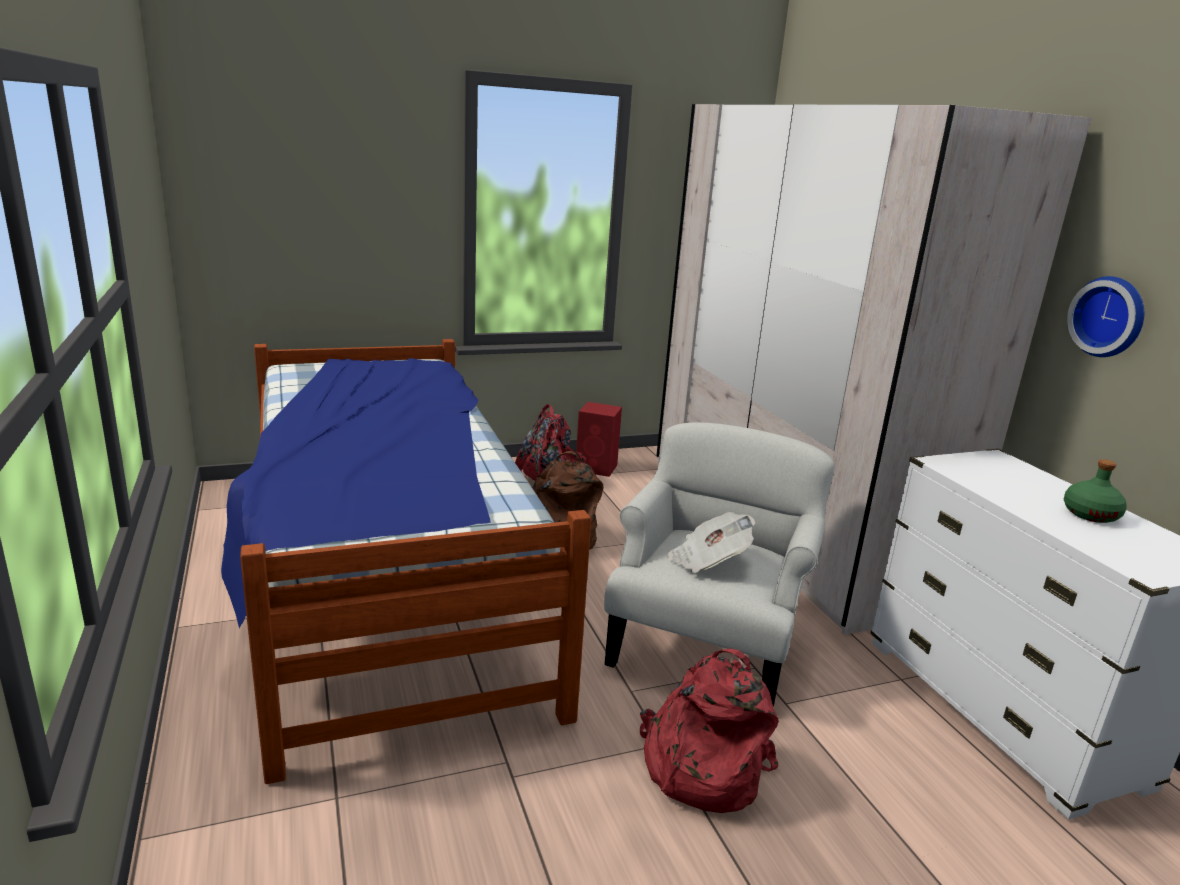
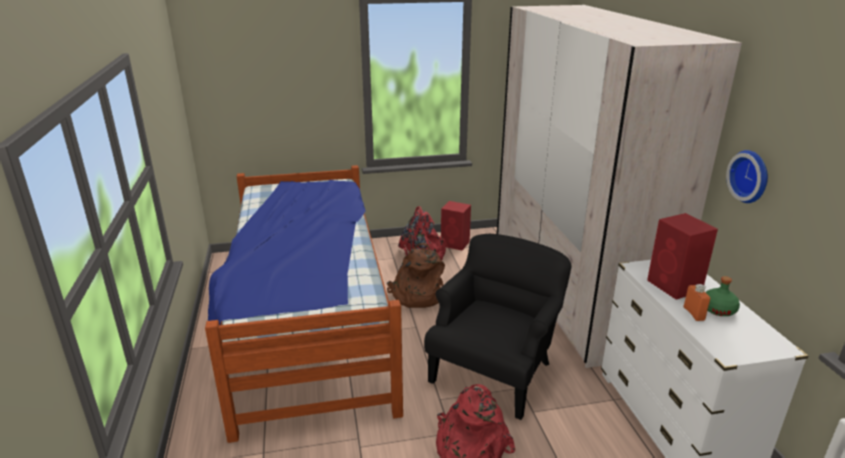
camera: 10 degrees right, 5 degrees up
(707, 644) = (494, 371): white armchair -> black armchair
(708, 561) = (488, 323): newspaper -> none
(1010, 486) = (675, 286): none -> red speaker
(1059, 520) = (693, 313): none -> orange bottle

